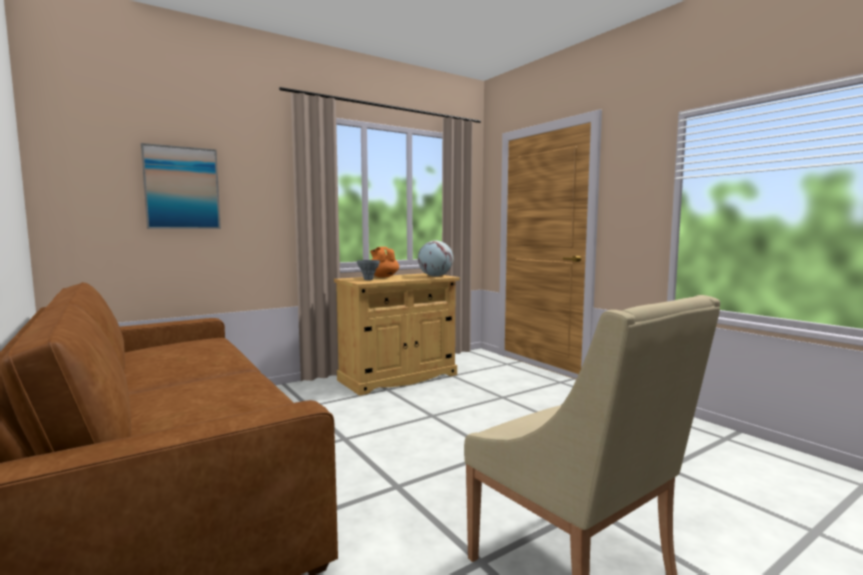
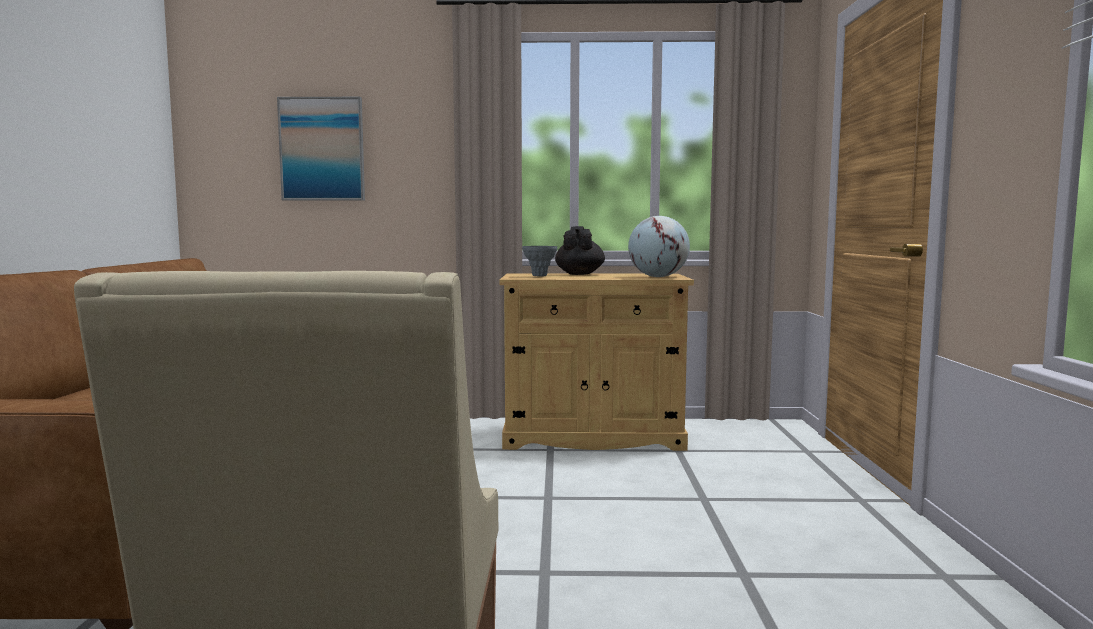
camera: 35 degrees right, 0 degrees up
(383, 276) = (579, 274): orange teapot -> black teapot

